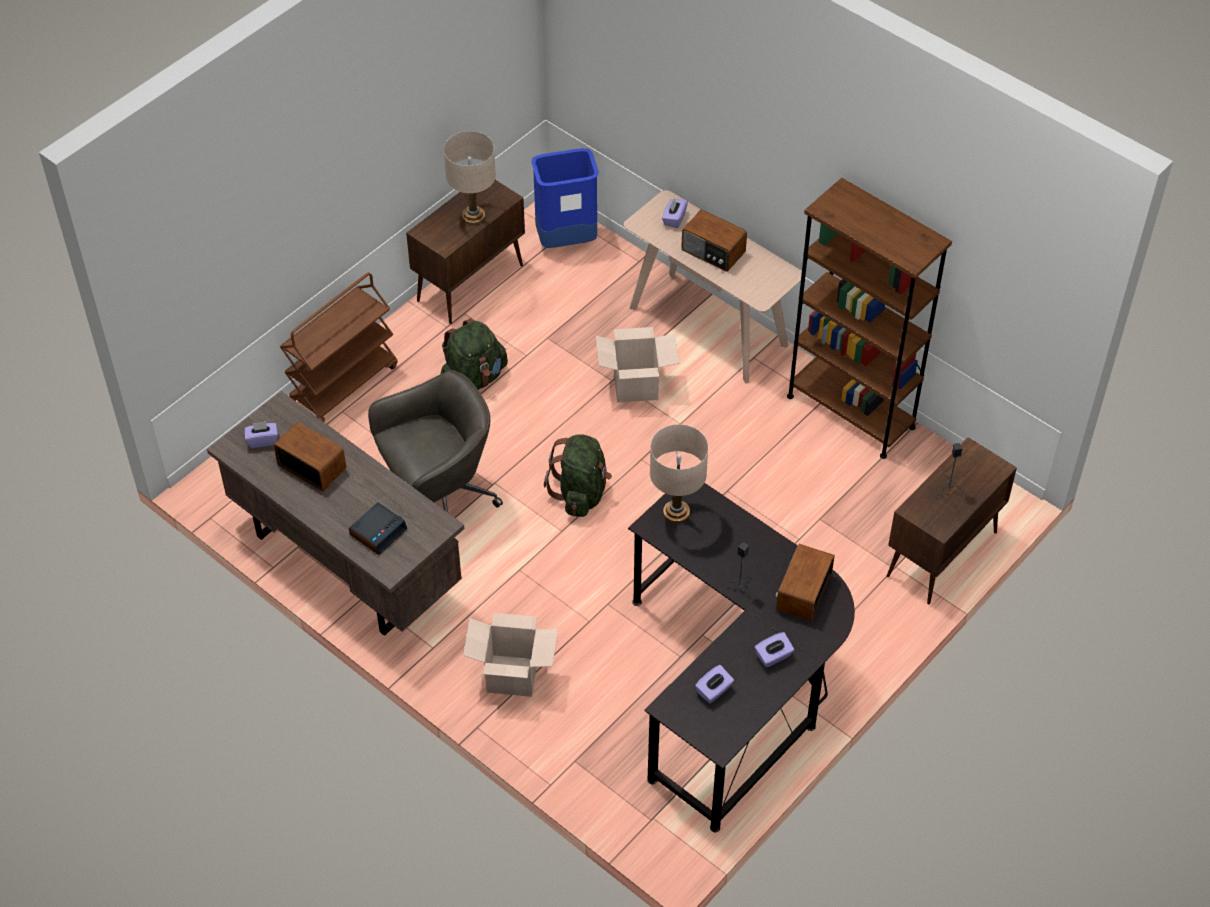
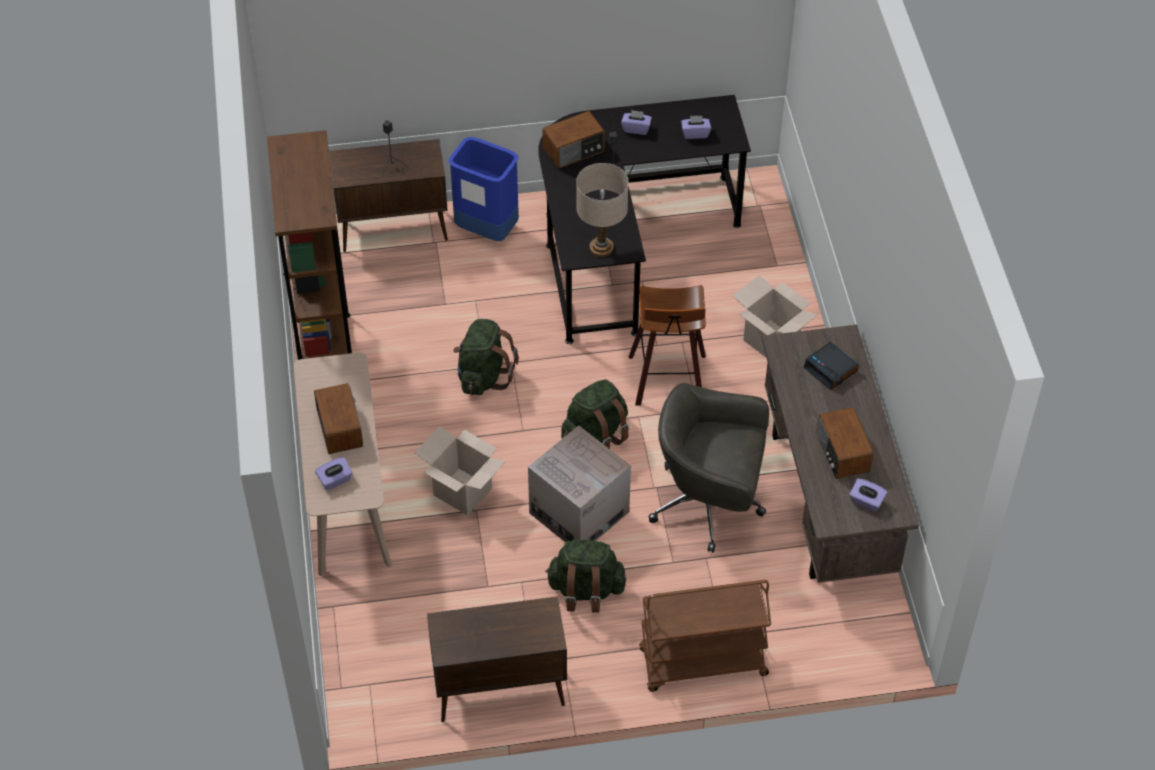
camera: 140 degrees left, 0 degrees up
(378, 531) = (831, 369): alarm clock -> alarm clock turned 120 degrees counterclockwise
(473, 217) = (491, 622): beige table lamp -> none
(533, 427) = (579, 512): none -> cardboard box
(565, 577) = (669, 382): none -> stool
(566, 240) = (370, 675): blue trash can -> blue trash can (486, 230)
(719, 480) = (483, 376): none -> green backpack

